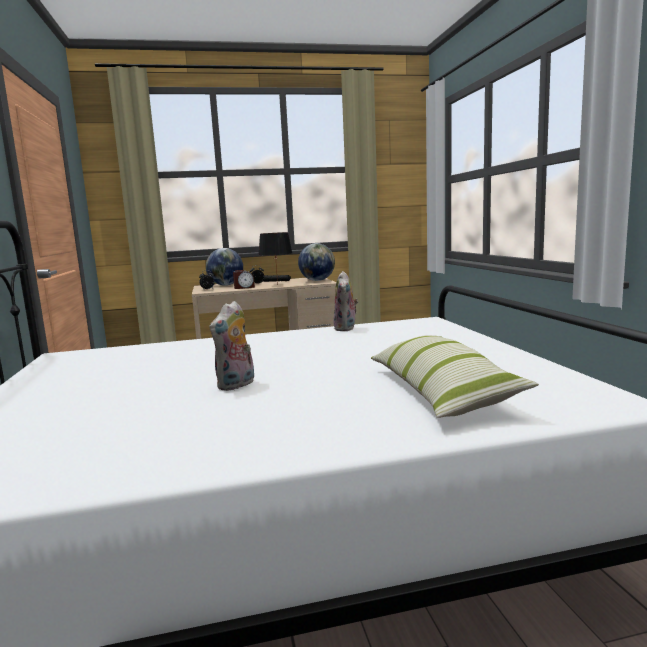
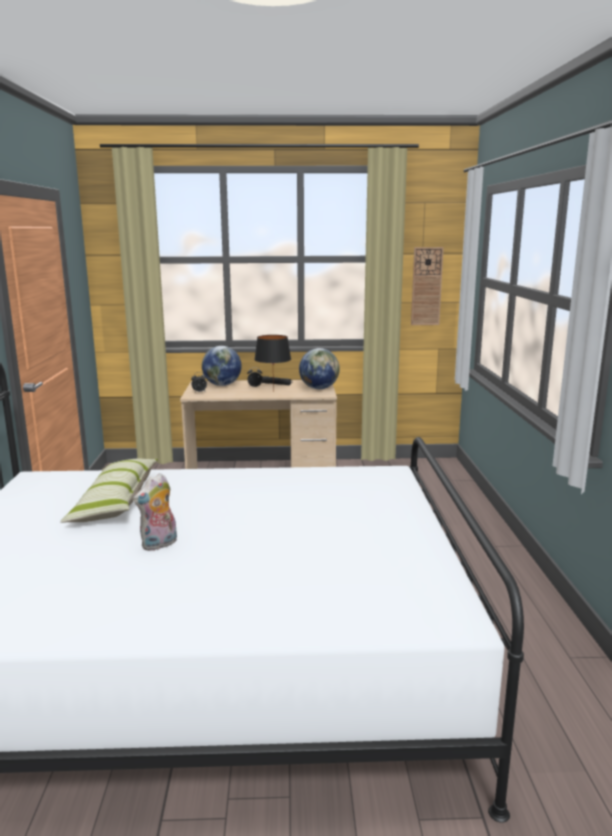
camera: 10 degrees right, 5 degrees up
(244, 287) = (237, 393): alarm clock -> none
(346, 328) = (304, 474): plush toy -> none
(395, 192) = (426, 286): none -> wall clock
(440, 391) = (321, 581): pillow -> pillow (115, 502)

